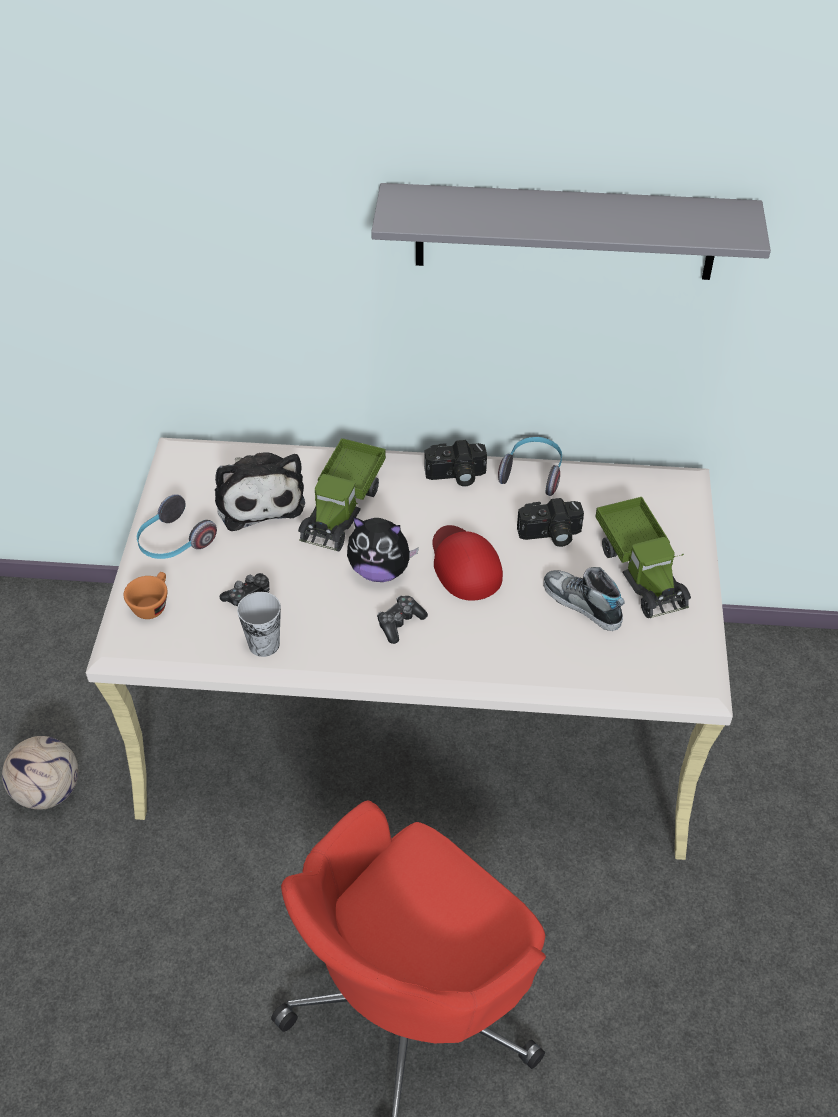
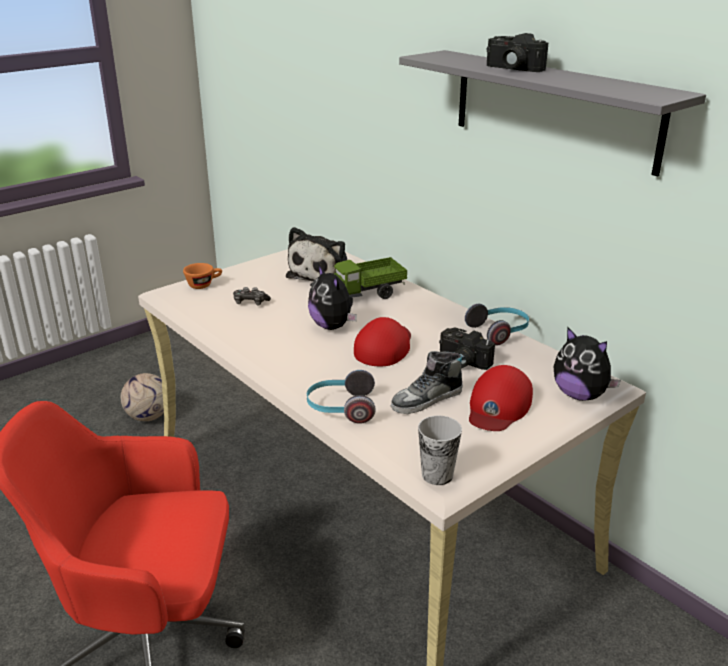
camera: 45 degrees right, 20 degrees down
(173, 542) = (254, 270): headphones -> headphones (341, 408)
(264, 644) = (223, 322): cup -> cup (437, 475)
(400, 623) = (304, 350): game controller -> none
(456, 476) = (446, 312): camera -> camera (511, 68)
(582, 604) = (427, 399): shoe -> shoe turned 120 degrees counterclockwise
(640, 570) = (498, 406): toy truck -> red cap
(680, 511) = (580, 395): none -> plush toy

